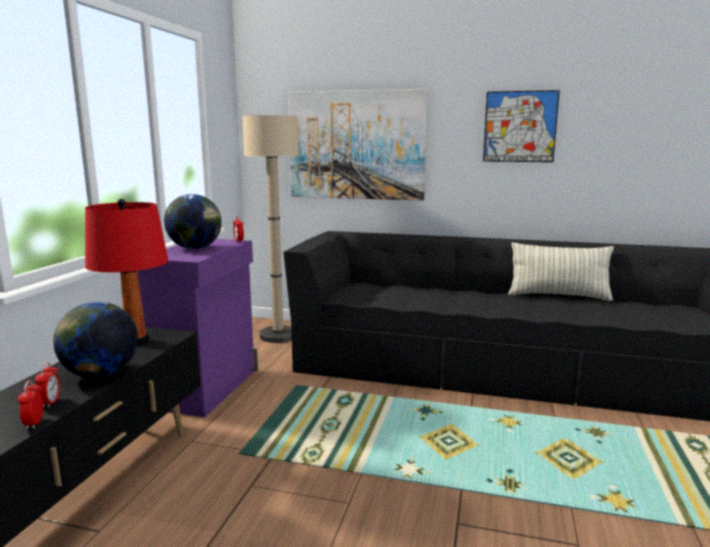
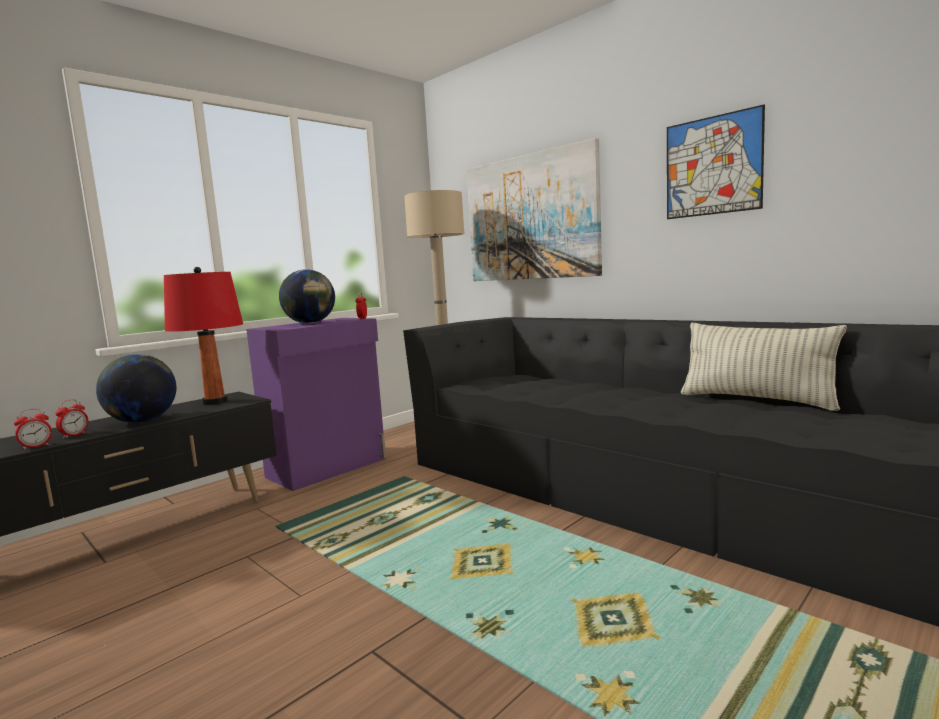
camera: 30 degrees right, 5 degrees down
(34, 423) = (36, 446): alarm clock -> alarm clock turned 150 degrees counterclockwise

